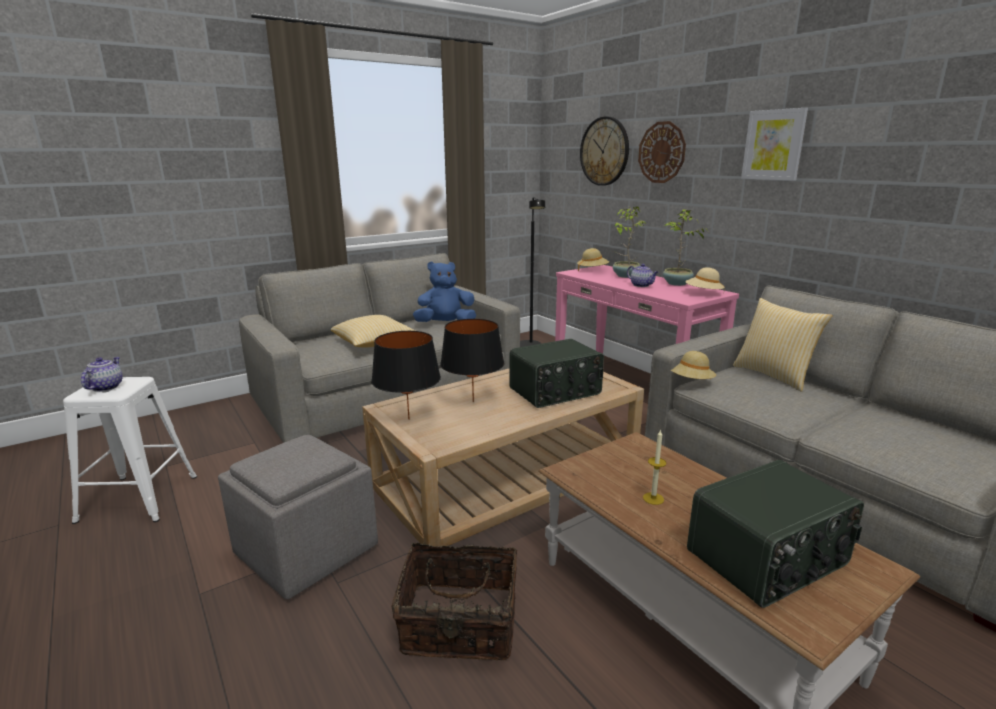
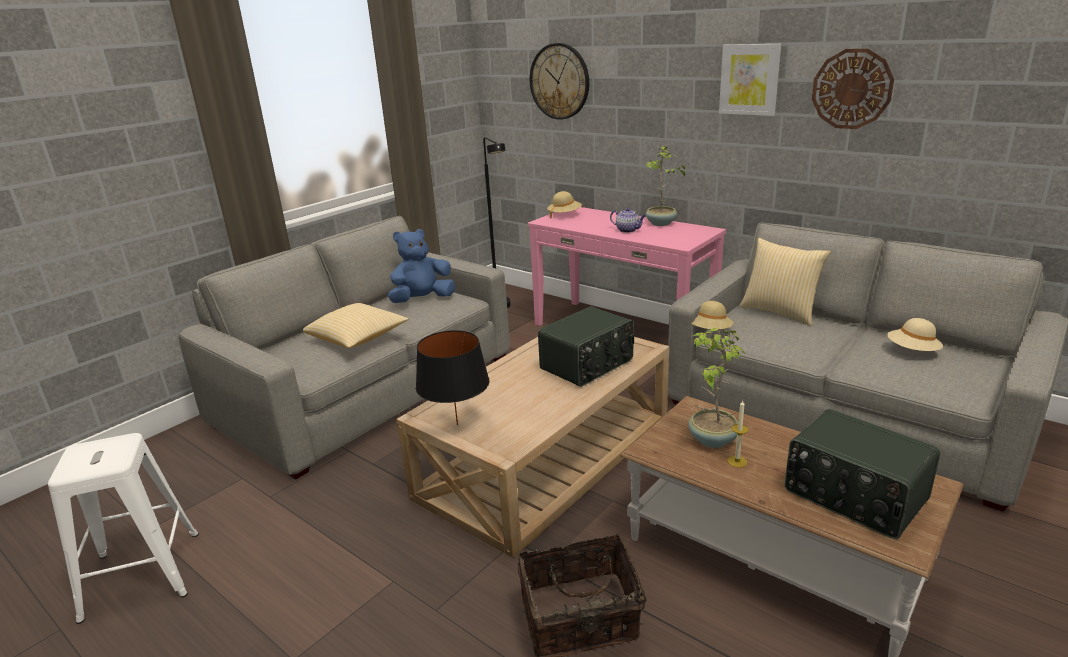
camera: 15 degrees left, 5 degrees up
(106, 387) = (90, 457): teapot -> none
(305, 551) = (382, 587): grey ottoman -> none
(473, 401) = (511, 391): black table lamp -> none
(625, 276) = (603, 219): potted plant -> potted plant (711, 440)
(661, 152) = (628, 84): wall clock -> wall clock (851, 89)
(703, 293) = (693, 233): beige hat -> beige hat (912, 351)
(768, 559) = (853, 496): radio -> radio turned 90 degrees clockwise

